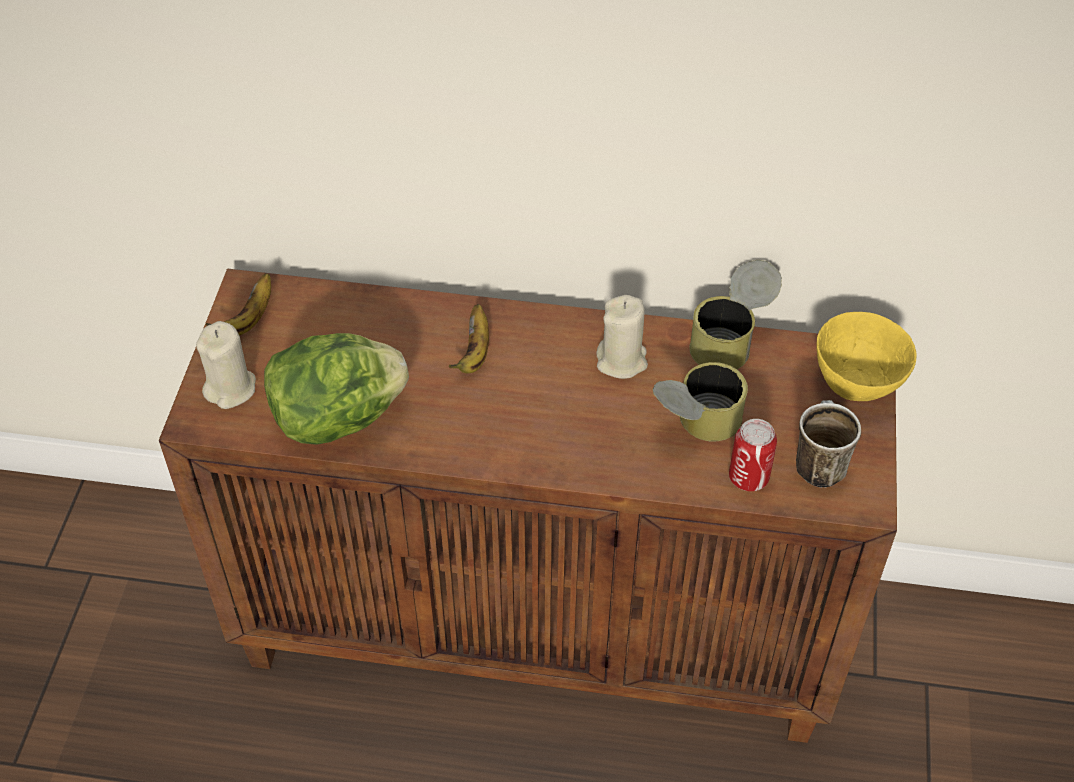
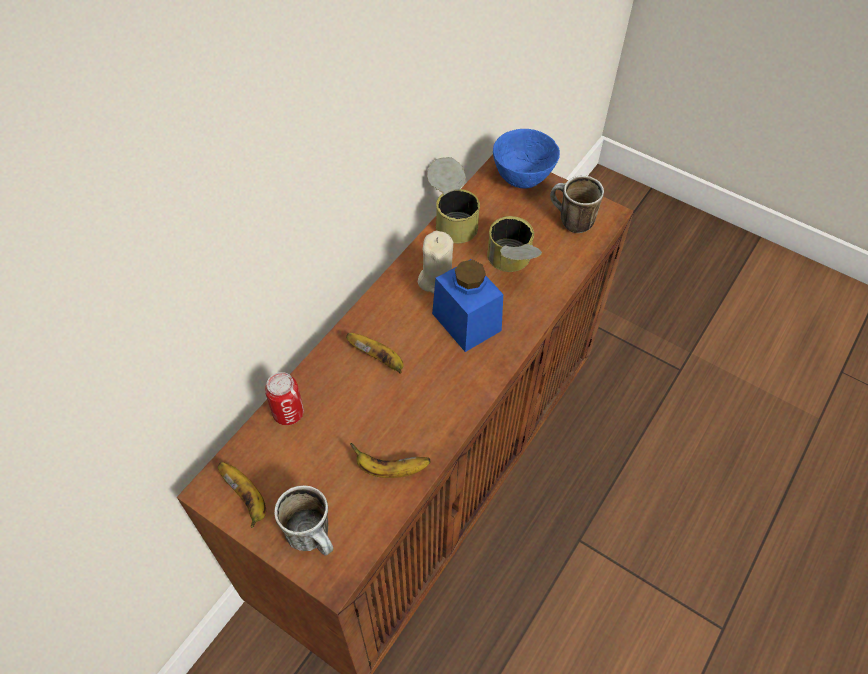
camera: 65 degrees left, 5 degrees up
(231, 388) = (315, 537): beige candle -> mug
(338, 418) = (390, 470): lettuce -> banana
(576, 412) = (466, 322): none -> blue jar
(748, 477) = (565, 258): can -> can (288, 413)
(857, 384) = (521, 178): yellow bowl -> blue bowl

